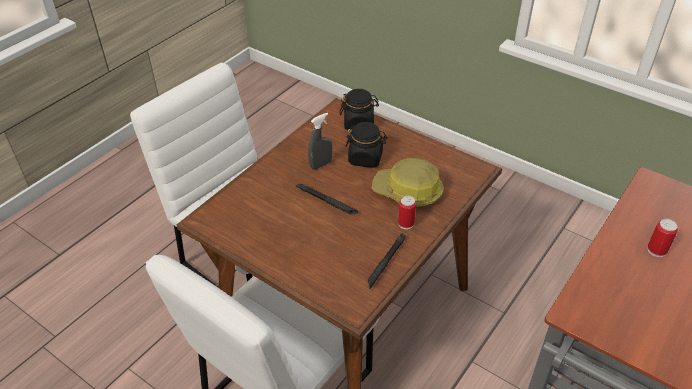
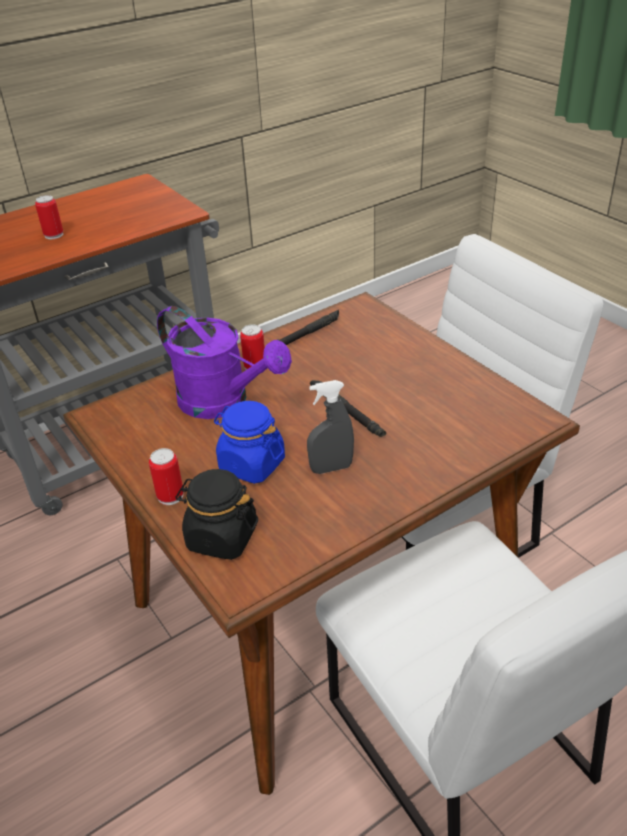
camera: 160 degrees left, 5 degrees down
(365, 158) = (251, 464): black jar -> blue jar
(397, 135) = (170, 496): none -> can
(408, 192) = (223, 402): hard hat -> purple watering can

